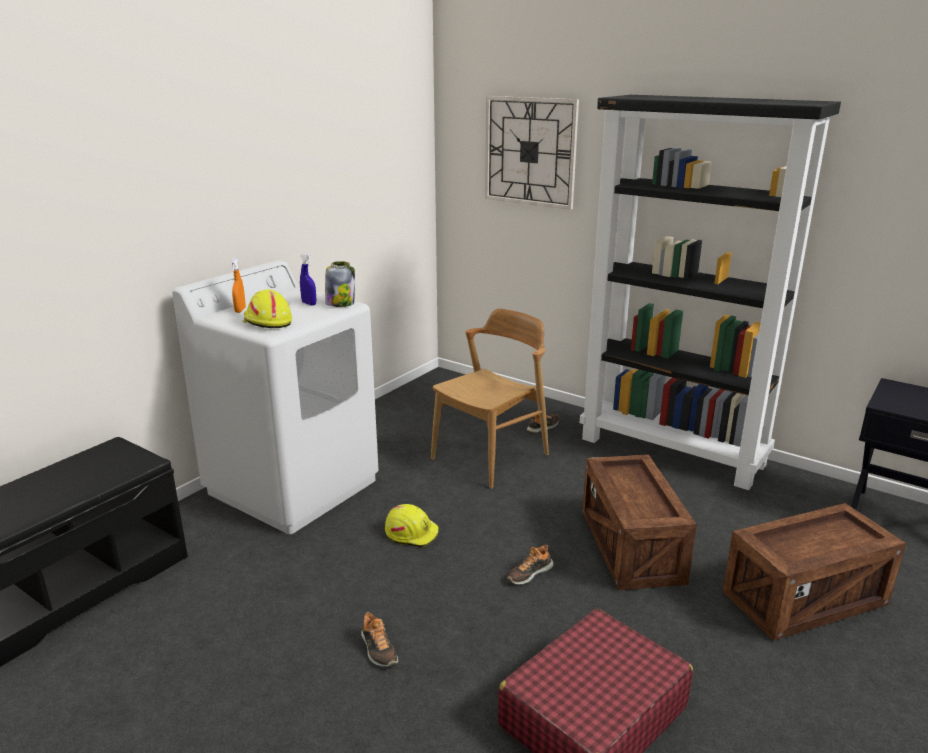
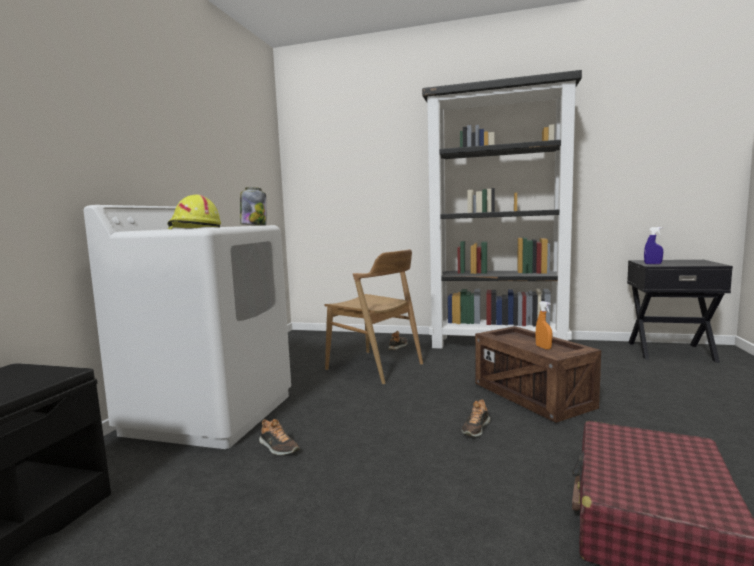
camera: 20 degrees left, 15 degrees down
(240, 310) = (158, 229): orange spray bottle -> orange spray bottle (543, 347)
(309, 304) = (224, 226): blue spray bottle -> blue spray bottle (653, 264)
(378, 649) = (392, 524): shoe -> shoe (278, 447)
(412, 533) = (349, 423): yellow hard hat -> none
(491, 457) = (374, 367): brown chair -> brown chair turned 105 degrees clockwise
(530, 151) = (357, 152): wall clock -> none
(804, 599) = (679, 399): crate -> none

